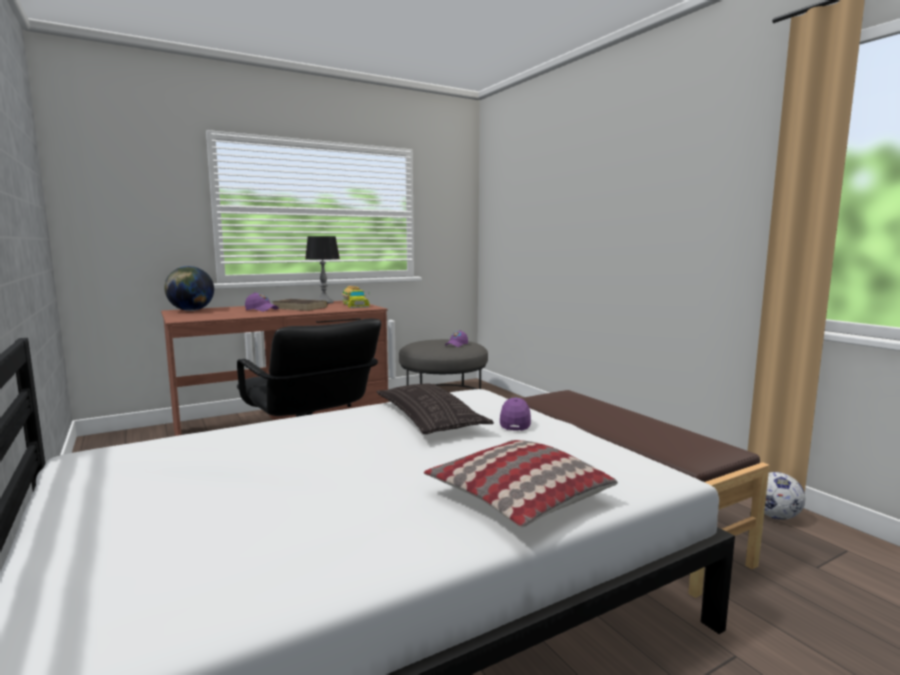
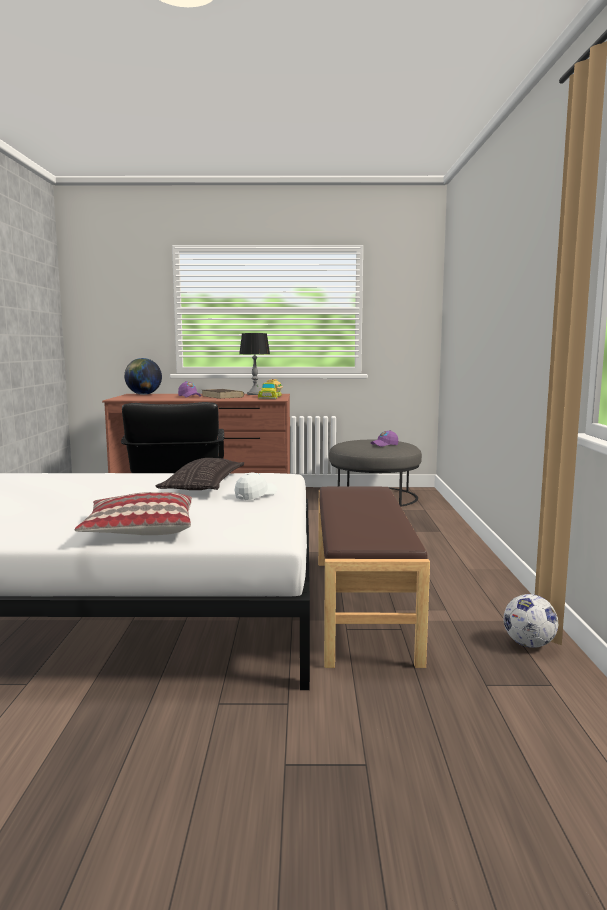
camera: 30 degrees right, 0 degrees up
(515, 422) = (255, 495): purple cap -> white cap

